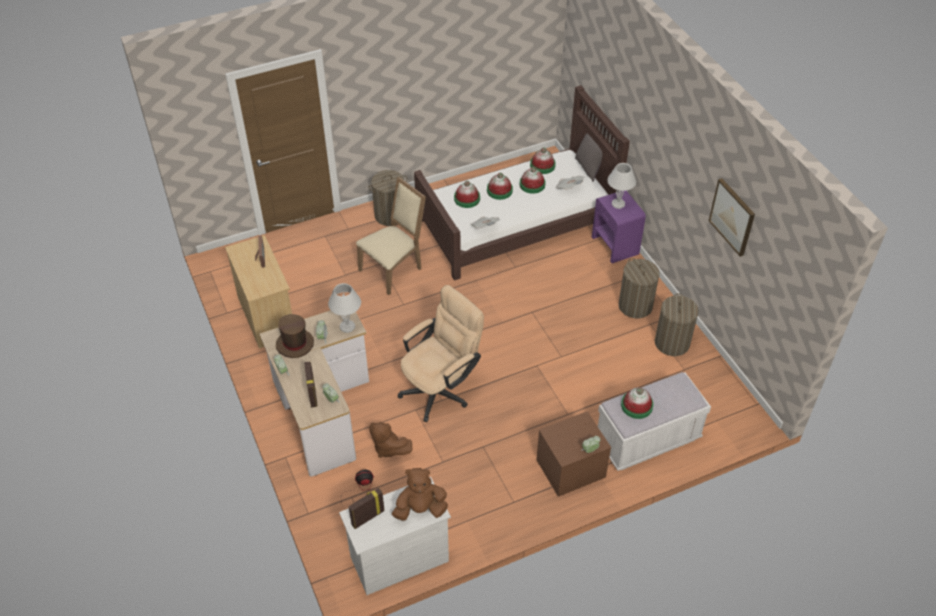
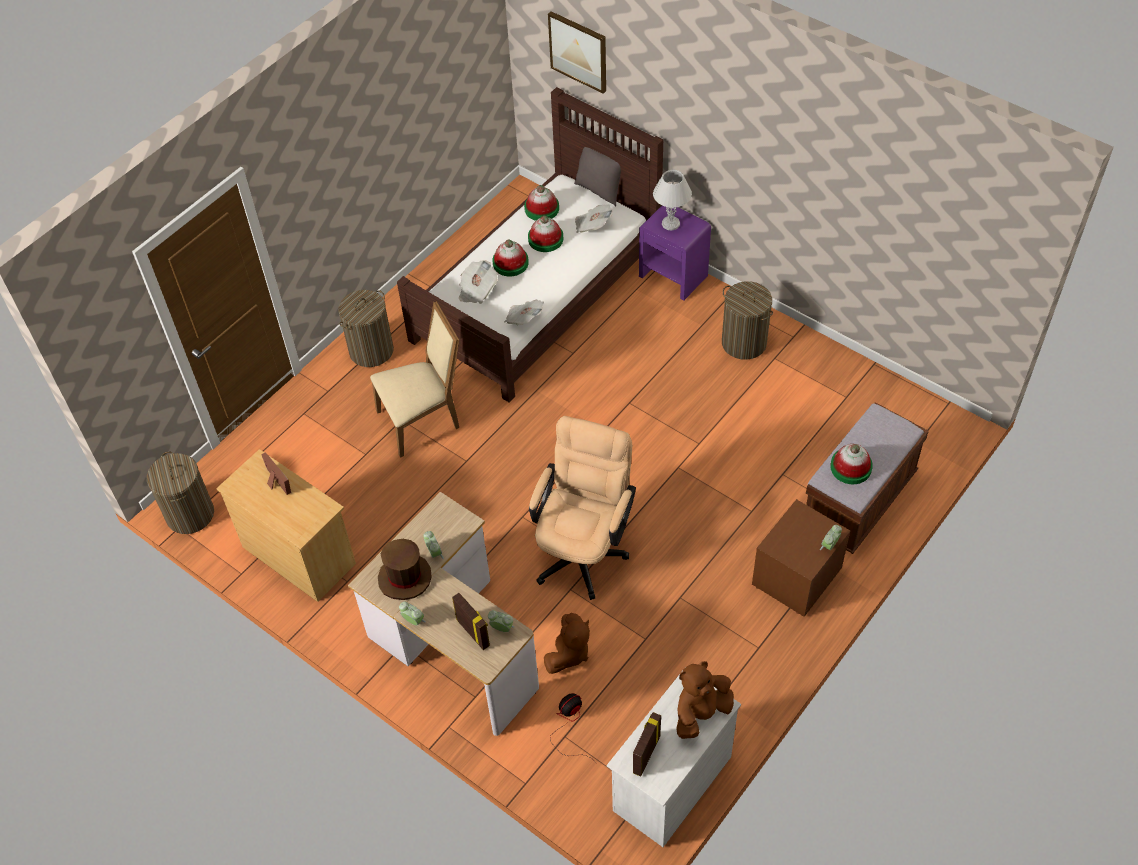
camera: 25 degrees left, 5 degrees up
(347, 326) = (456, 524): white table lamp -> none
(388, 448) = (569, 653): brown plush toy -> brown plush toy turned 75 degrees counterclockwise
(394, 269) = (423, 419): beige chair -> beige chair turned 45 degrees clockwise
(467, 199) = (477, 290): hat -> newspaper
(647, 440) = (858, 501): white bench -> brown bench
(672, 343) = (813, 370): laundry basket -> laundry basket (190, 514)
(732, 216) = (866, 193): picture -> picture (578, 51)

